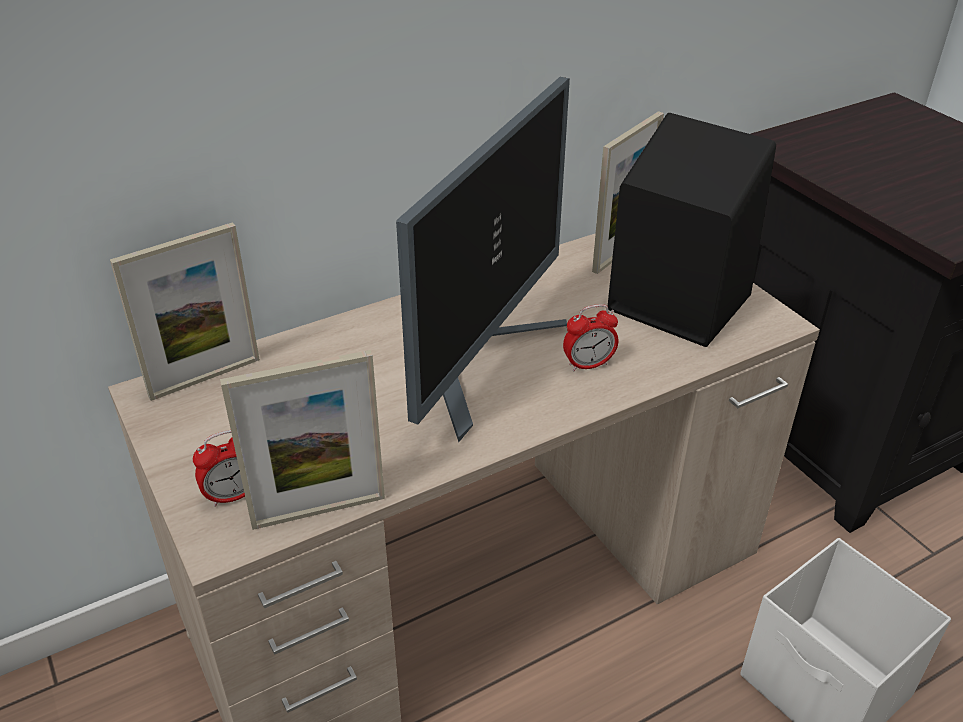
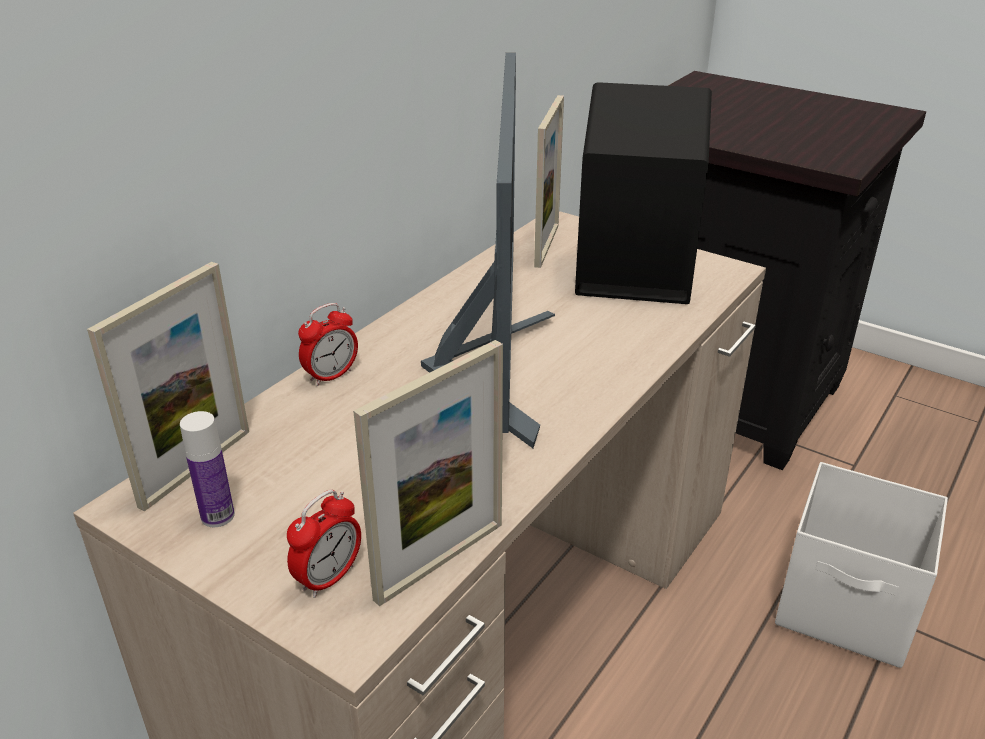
camera: 25 degrees left, 5 degrees down
(194, 421) = (217, 516): none -> bottle
(588, 364) = (598, 345): alarm clock -> alarm clock (331, 376)

